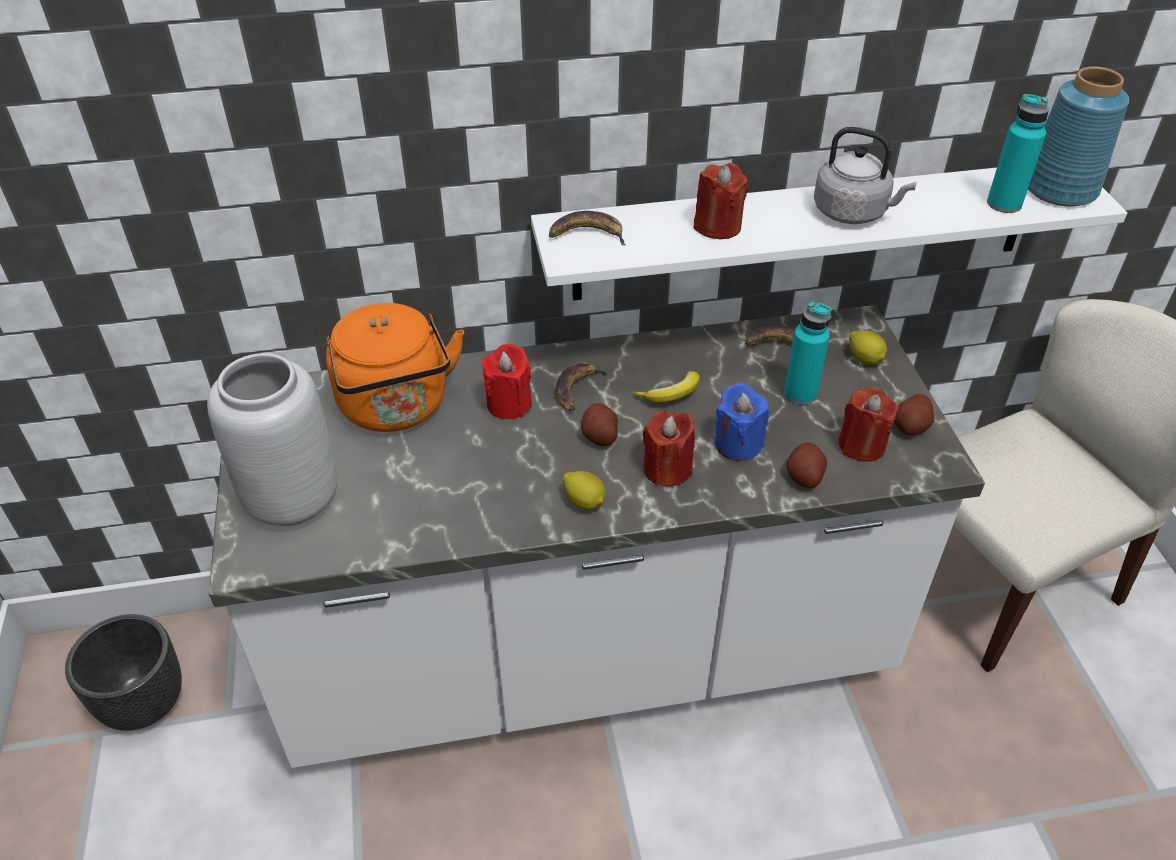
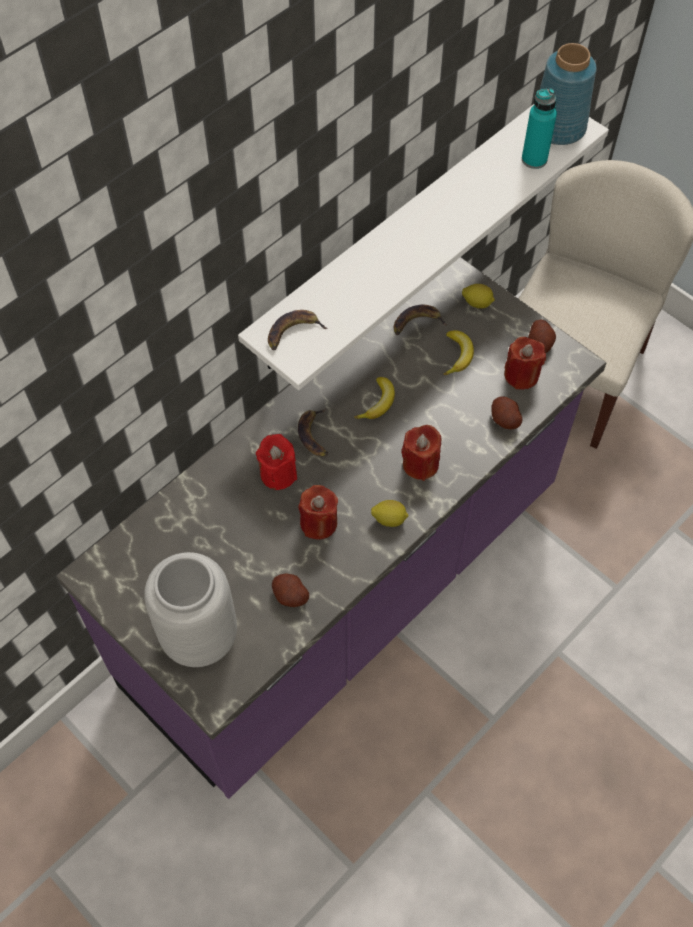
camera: 35 degrees left, 15 degrees up
(145, 702) = (64, 828): black planter -> none
(397, 408) = (204, 523): orange kettle -> none
(588, 652) = (346, 590): white counter -> purple counter
(599, 436) = (358, 464): potato -> potato (290, 596)
(717, 226) = (373, 277): red candle -> red candle (318, 523)
(738, 444) = (448, 418): blue candle -> none
(800, 394) = (457, 355): turquoise bottle -> banana
(853, 213) = (449, 217): grey kettle -> none

